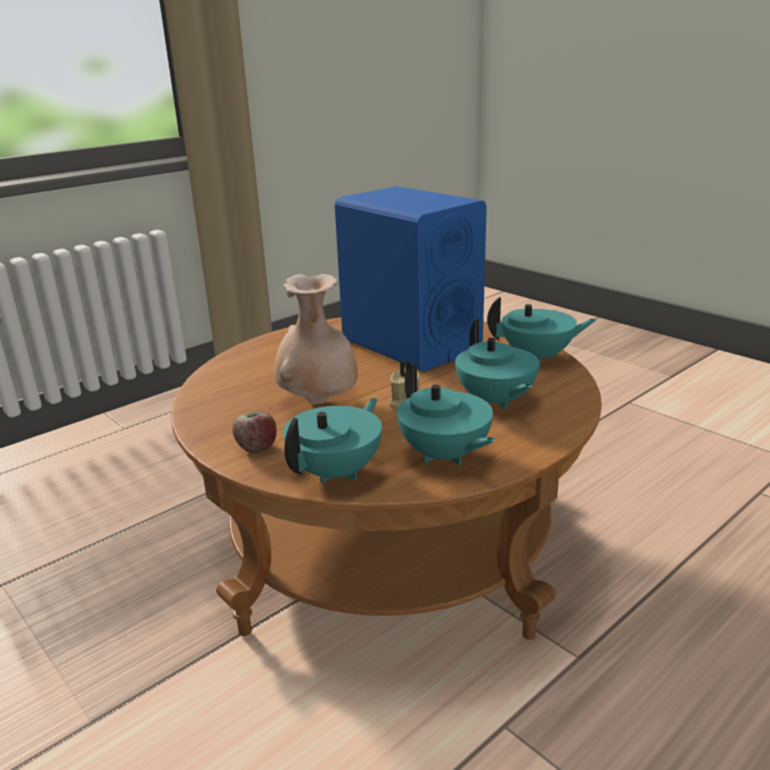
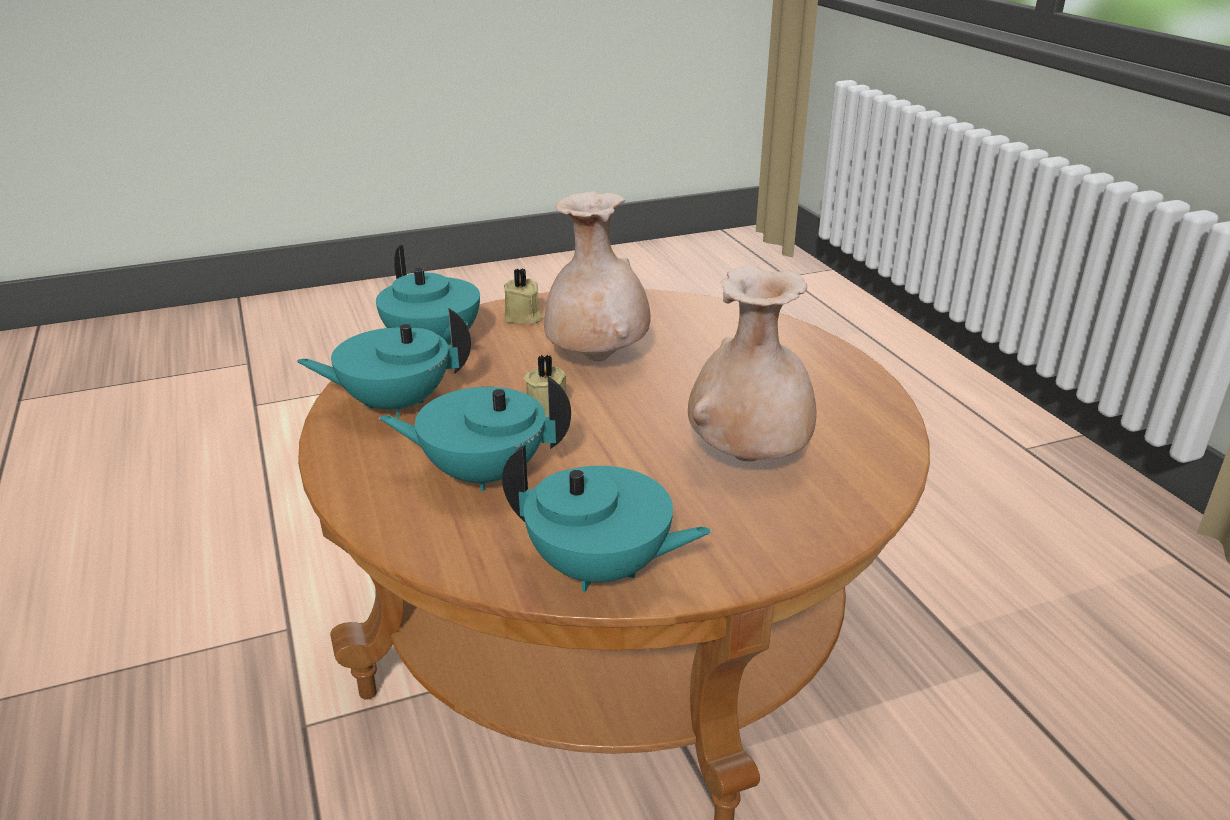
camera: 110 degrees right, 5 degrees up
(257, 447) = (523, 317): apple -> beige candle
(410, 344) = (748, 458): blue speaker -> beige vase
(538, 357) = (600, 569): turquoise teapot -> turquoise teapot turned 90 degrees counterclockwise

